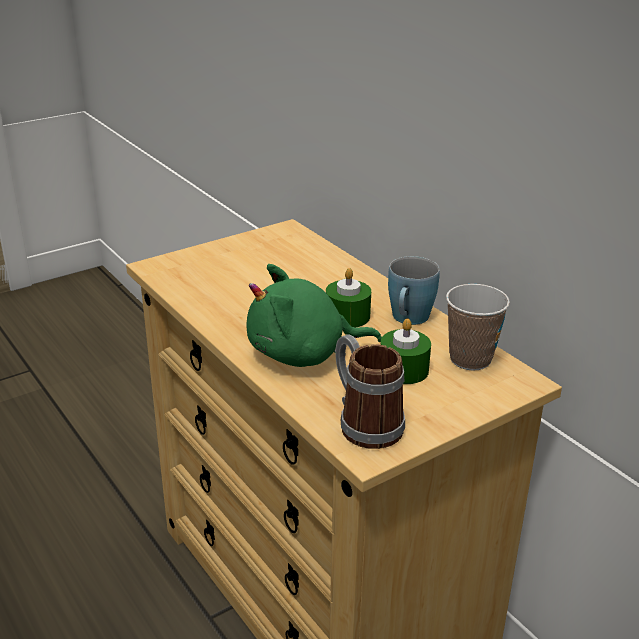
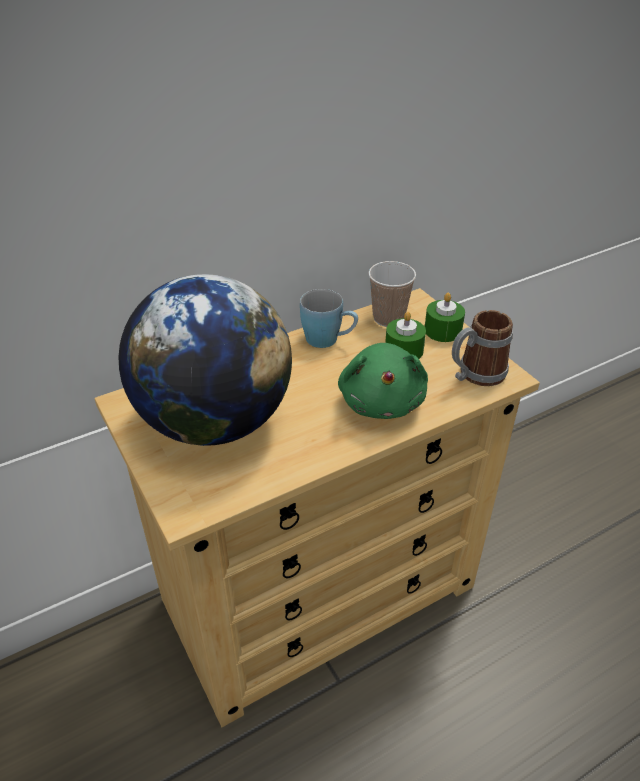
camera: 85 degrees left, 10 degrees up
(264, 269) = (215, 421): none -> globe
(347, 316) = (319, 372): green candle -> green candle (443, 330)

